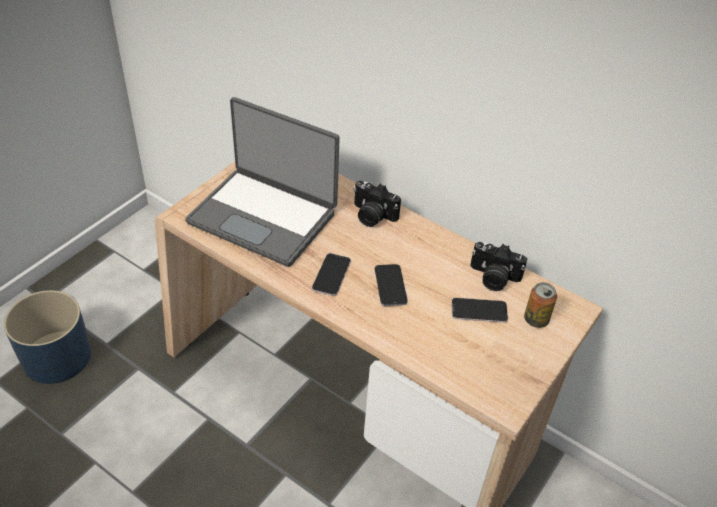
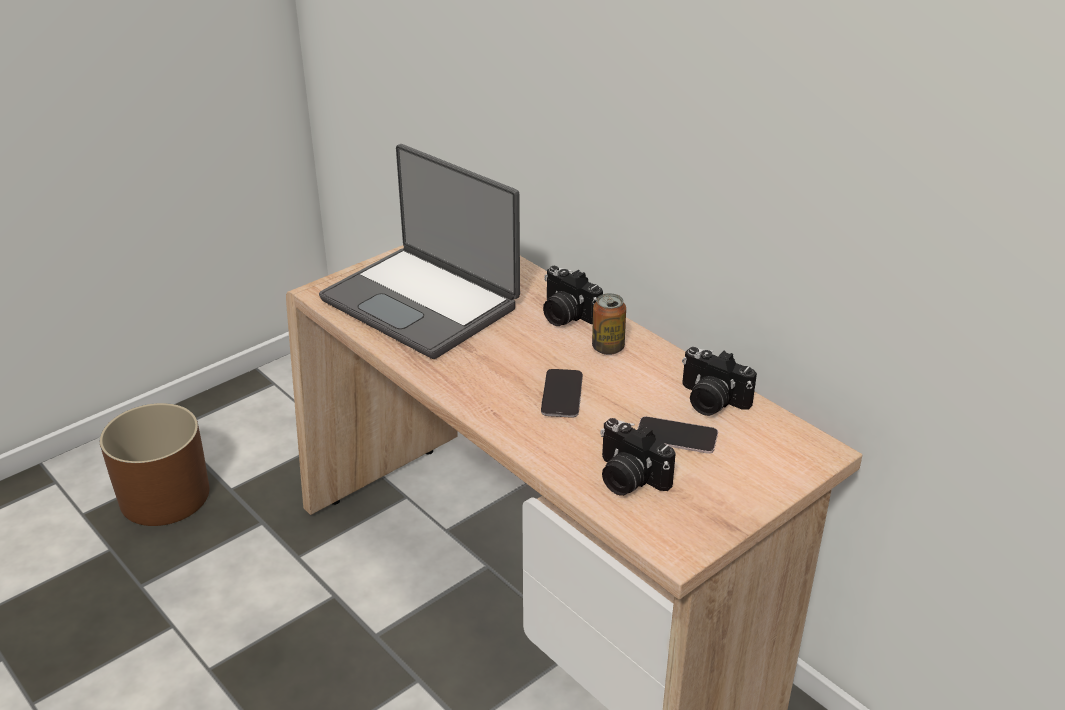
camera: 15 degrees right, 10 degrees down
(57, 356) = (165, 495): blue planter -> brown planter
(331, 275) = (486, 374): phone -> none
(457, 351) = (628, 478): none -> camera
(536, 319) = (755, 456): can -> can (608, 348)

